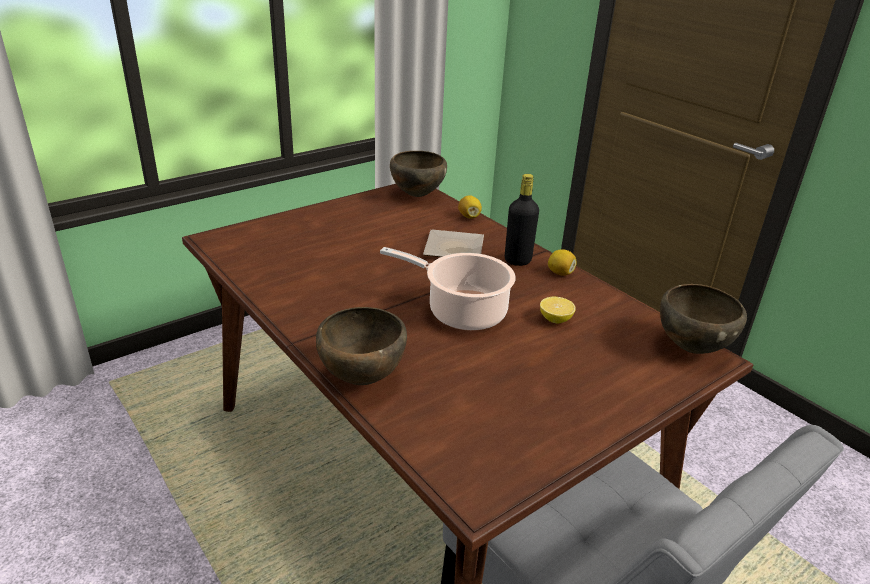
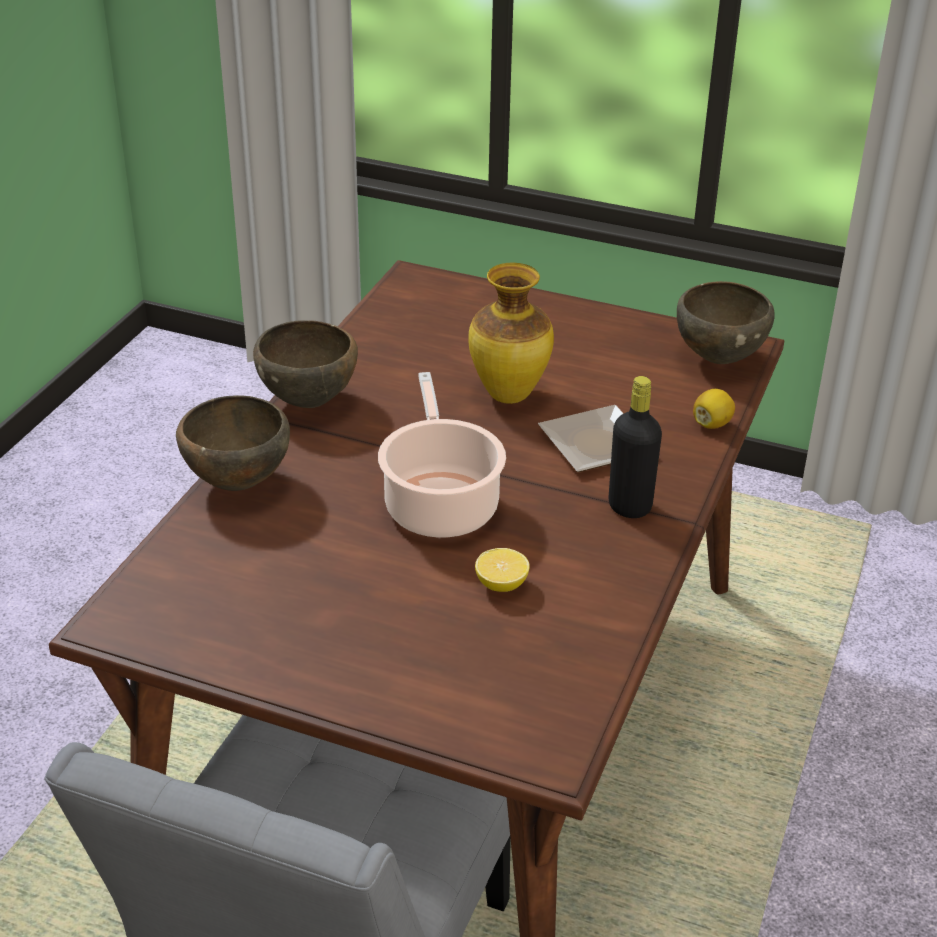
camera: 60 degrees right, 5 degrees up
(379, 255) = (508, 396): none -> vase
(560, 273) = (638, 555): lemon -> none
(691, 348) = (555, 730): brown bowl -> brown bowl (309, 402)

